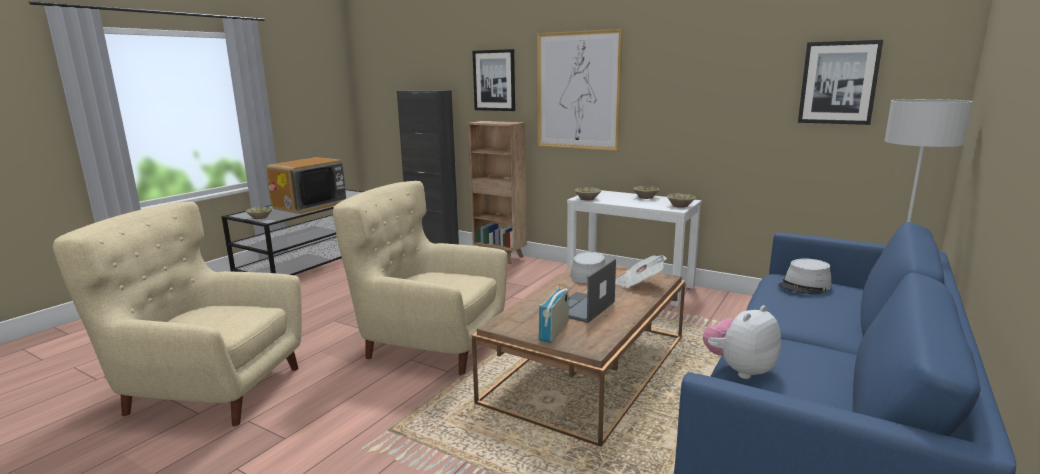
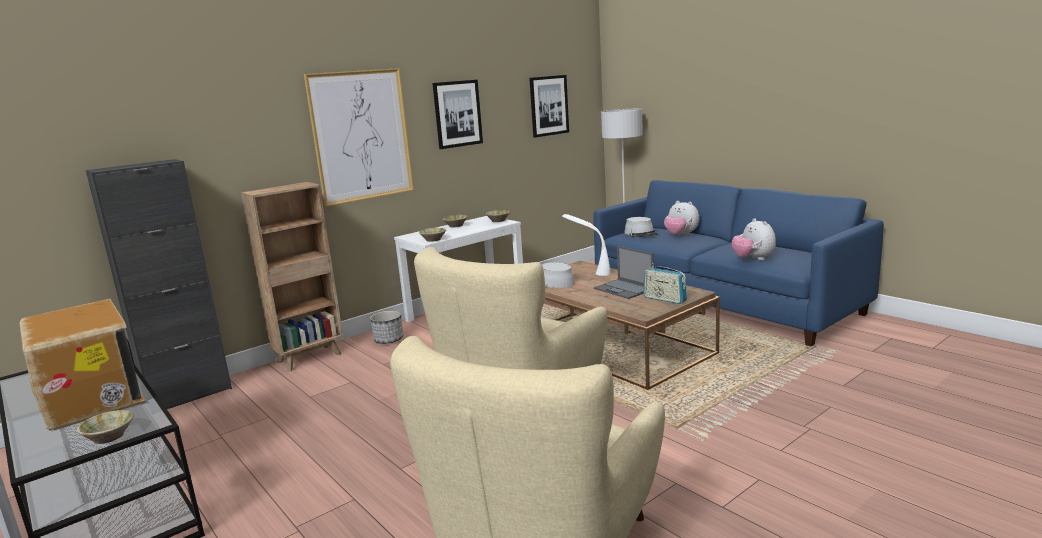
camera: 70 degrees left, 0 degrees up
(494, 80) = (247, 136): picture -> picture (457, 114)
(545, 271) = (388, 340): none -> planter
(638, 284) = (587, 271): newspaper -> white table lamp
(831, 310) = (681, 235): none -> plush toy

